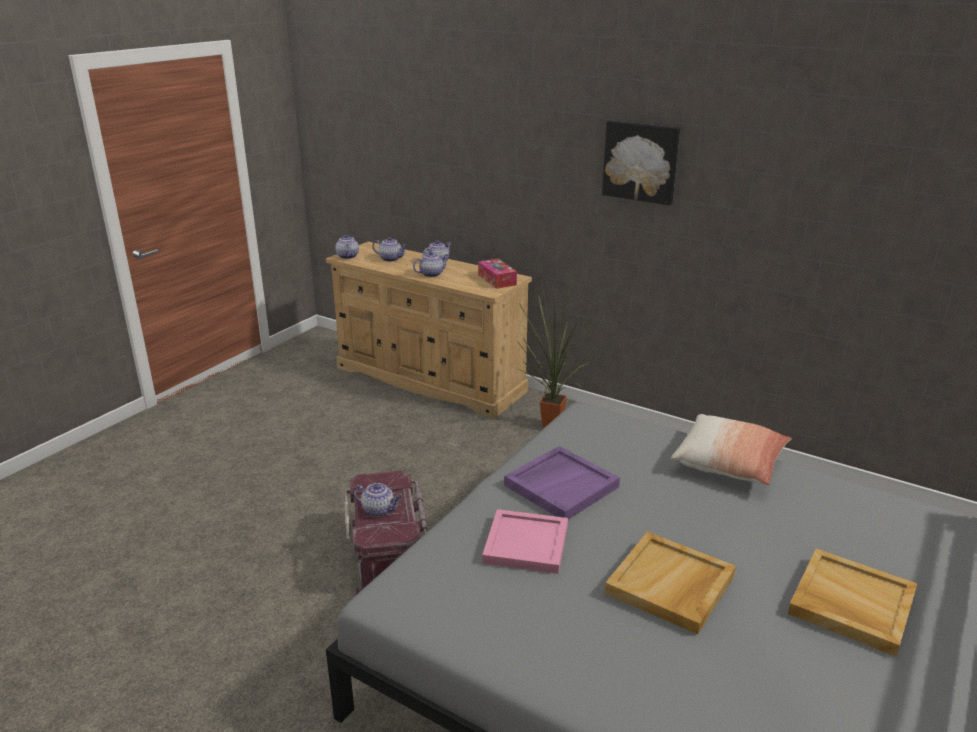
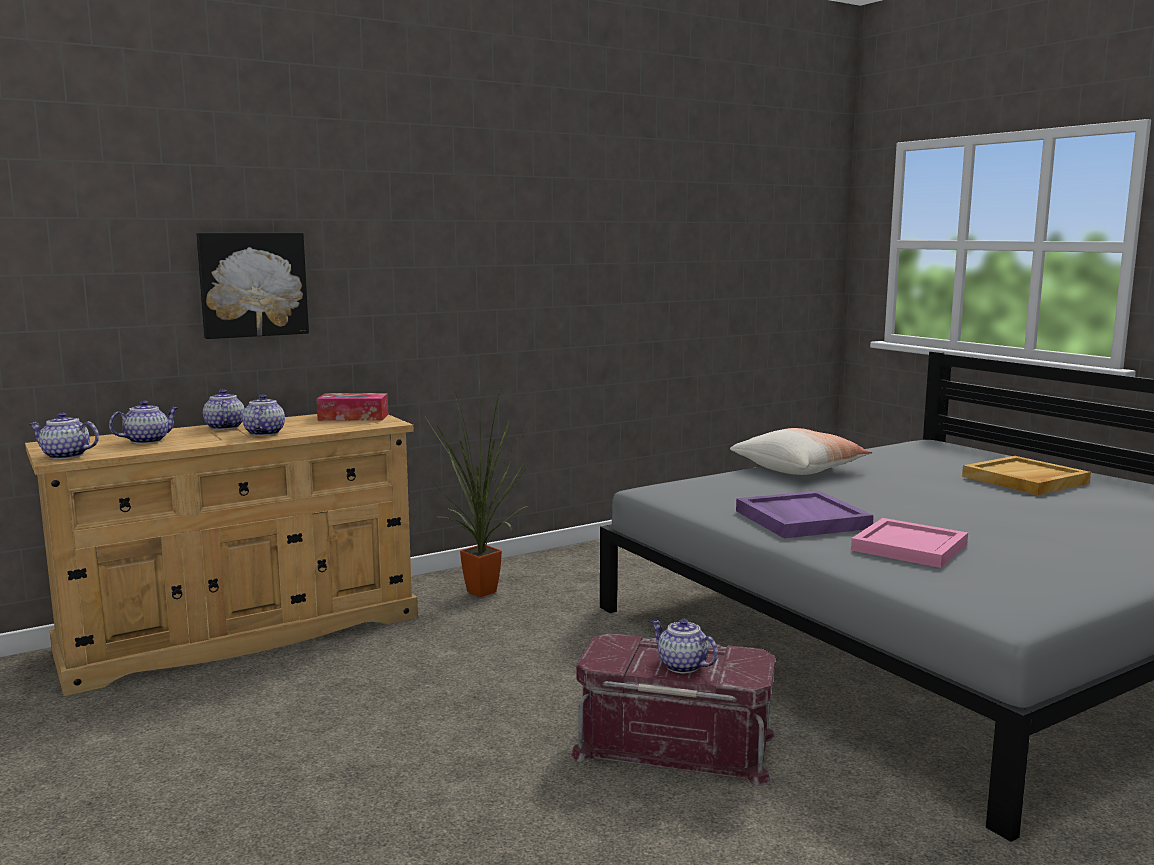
camera: 65 degrees left, 15 degrees down
(379, 510) = (681, 666): teapot -> teapot turned 90 degrees counterclockwise
(641, 161) = (496, 224): picture -> picture (253, 284)
(670, 585) = (996, 514): beige tray -> none

